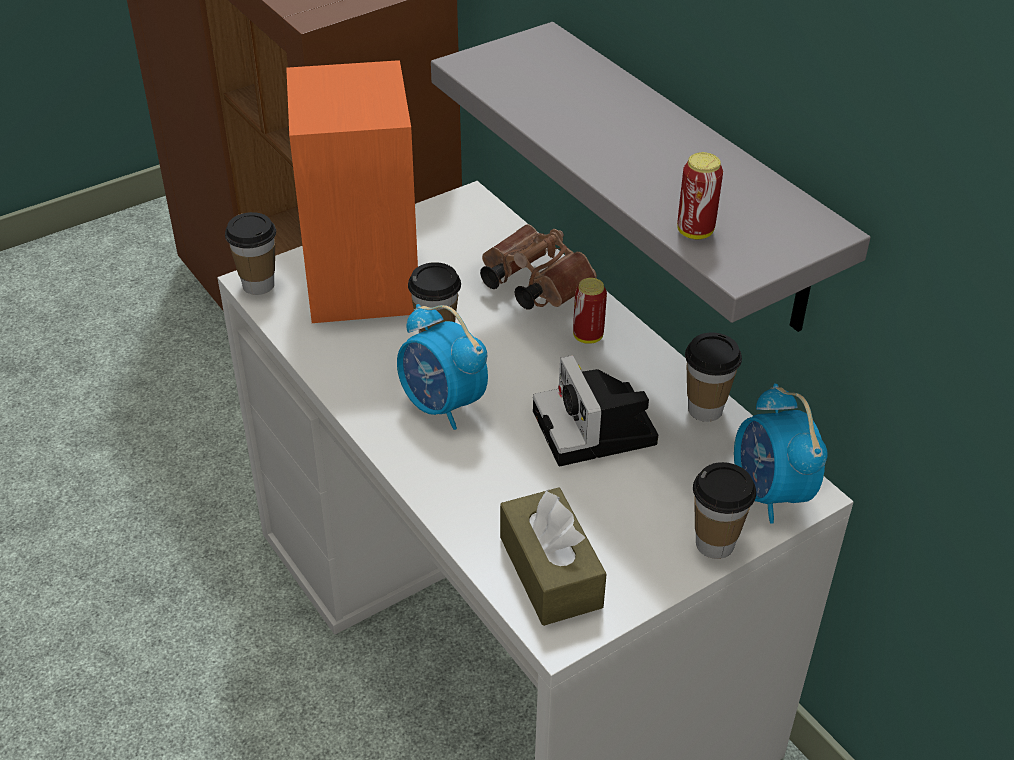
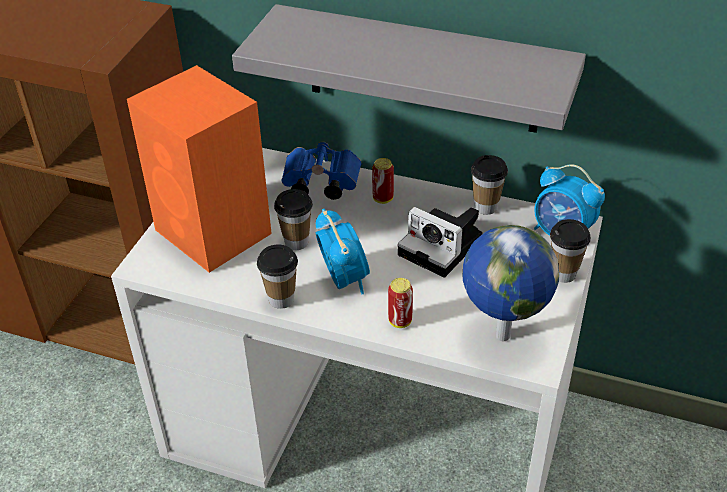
camera: 35 degrees left, 0 degrees up
(258, 285) = (146, 267): cup -> cup (281, 299)
(442, 405) = (343, 279): alarm clock -> alarm clock turned 120 degrees counterclockwise
(531, 284) = (319, 184): brown binoculars -> blue binoculars
(550, 572) = (500, 335): brown tissue box -> globe
(695, 231) = (503, 88): can -> can (400, 321)

